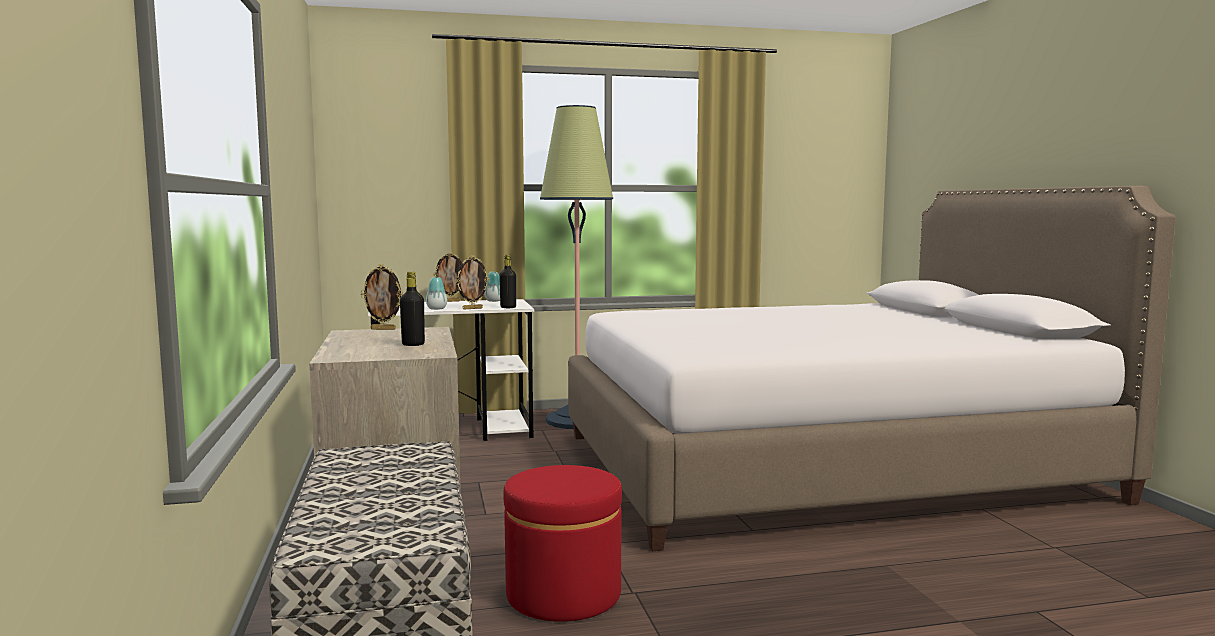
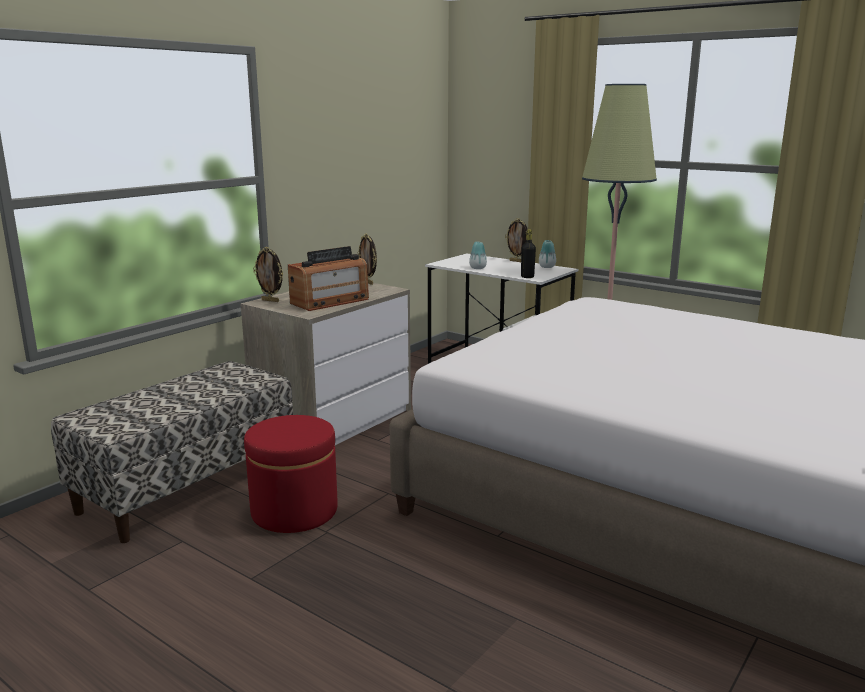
camera: 50 degrees right, 10 degrees up
(413, 344) = (330, 301): black bottle -> radio
(472, 308) = (500, 273): picture frame -> picture frame (271, 300)

